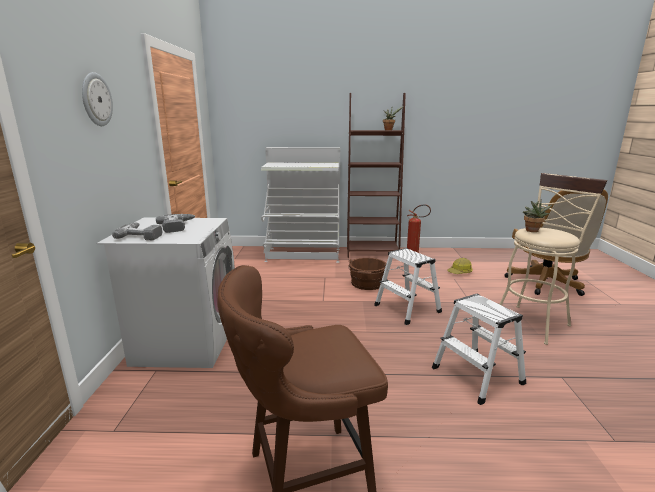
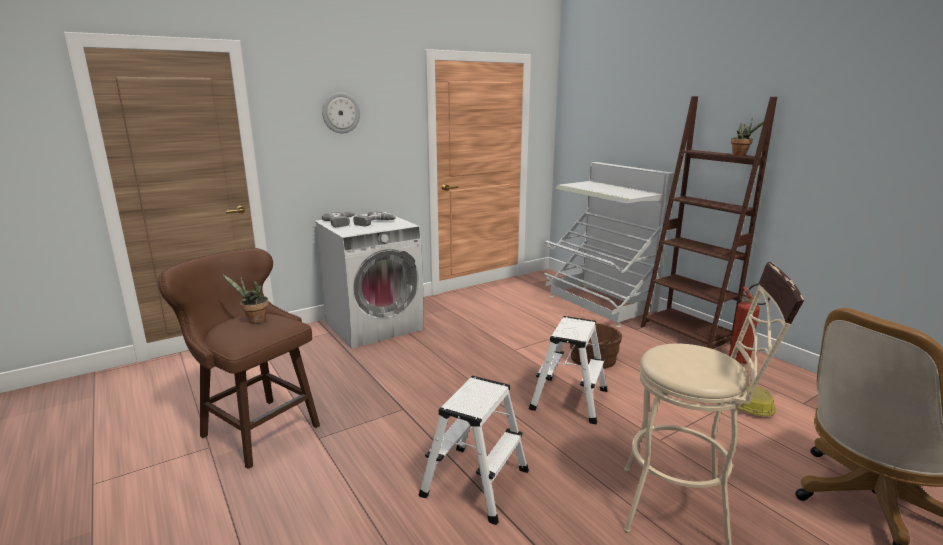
camera: 55 degrees right, 0 degrees up
(532, 231) = (676, 349): potted plant -> potted plant (254, 321)

